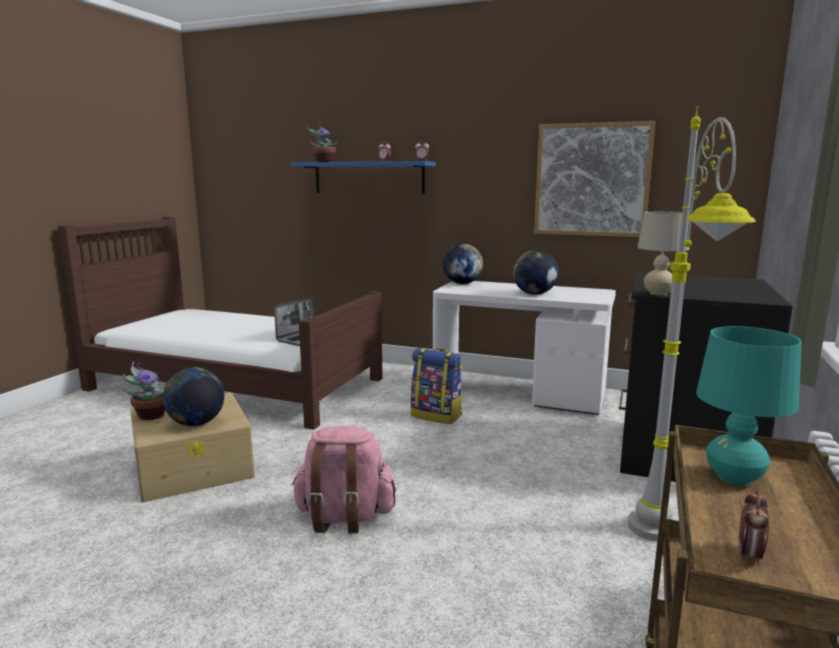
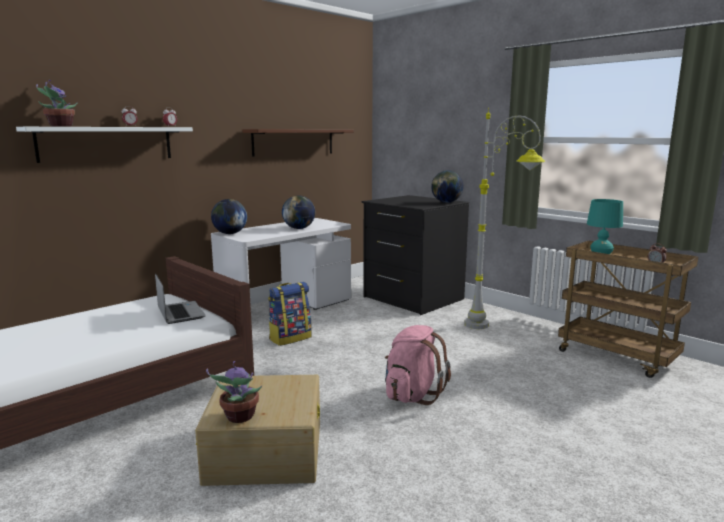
camera: 65 degrees left, 0 degrees up
(196, 424) = (291, 395): globe -> globe (446, 202)
(368, 178) = (107, 143): blue shelf -> white shelf
(592, 180) = (293, 142): picture -> brown shelf
(658, 293) = (425, 206): beige table lamp -> none

